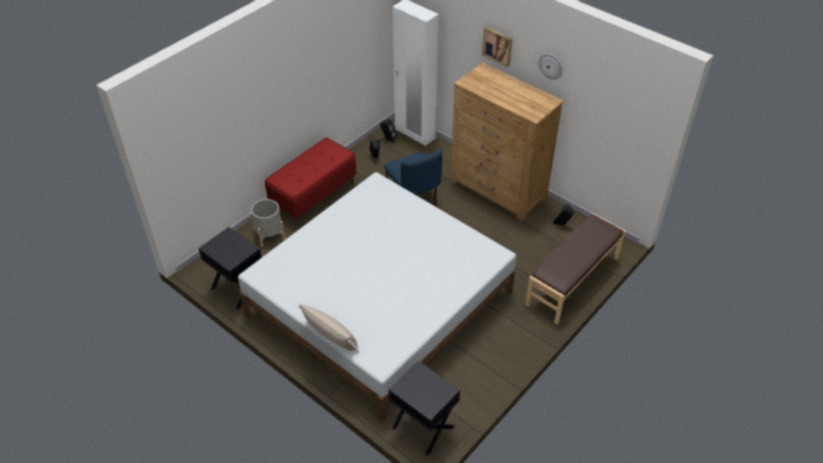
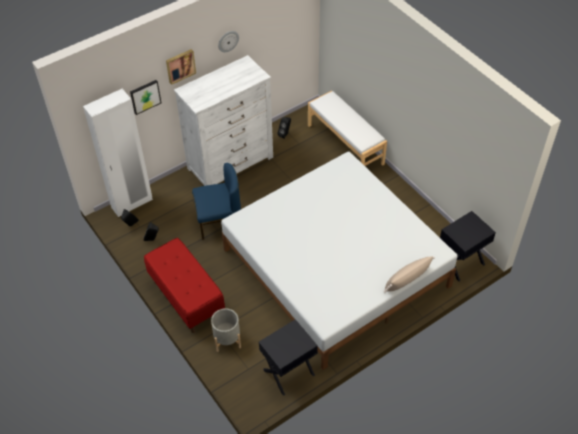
camera: 75 degrees left, 5 degrees up
(459, 45) = (145, 96): none -> picture
(498, 190) = (231, 163): brown dresser -> white dresser
(573, 281) = (345, 144): brown bench -> white bench

